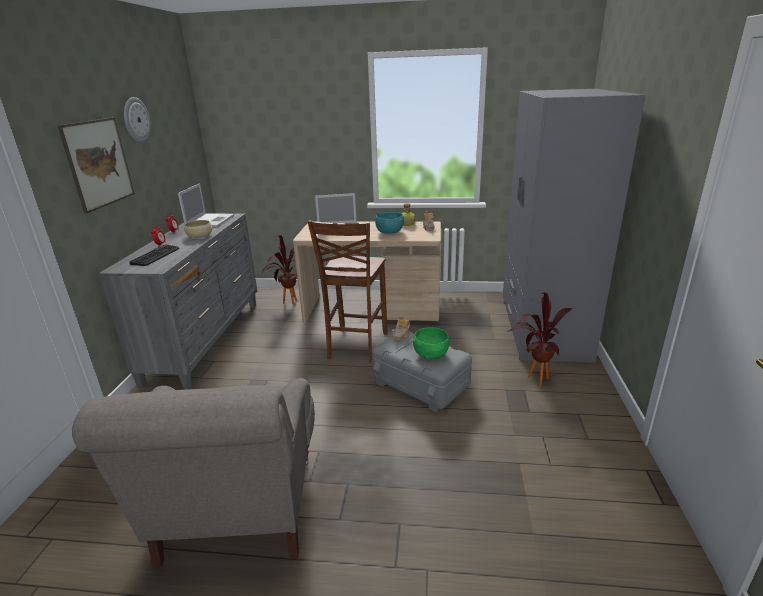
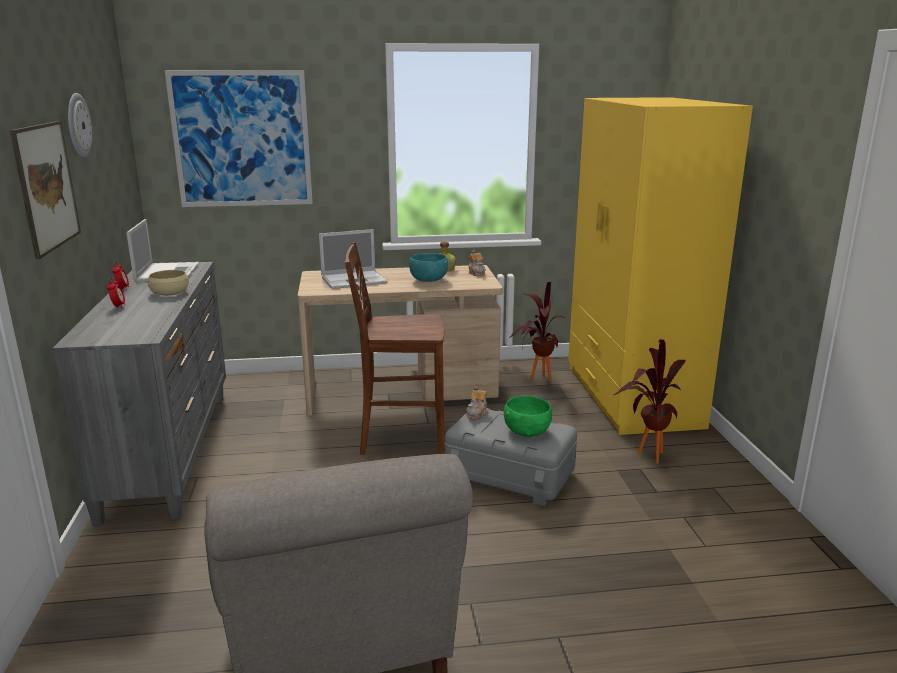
camera: 15 degrees left, 5 degrees down
(156, 256) = (125, 321): keyboard -> none
(269, 127) = (242, 139): none -> picture
(286, 304) = (270, 392): potted plant -> potted plant (536, 379)
(356, 346) = (400, 438): brown chair -> brown chair turned 90 degrees clockwise
(542, 329) = (631, 396): grey wardrobe -> yellow wardrobe

